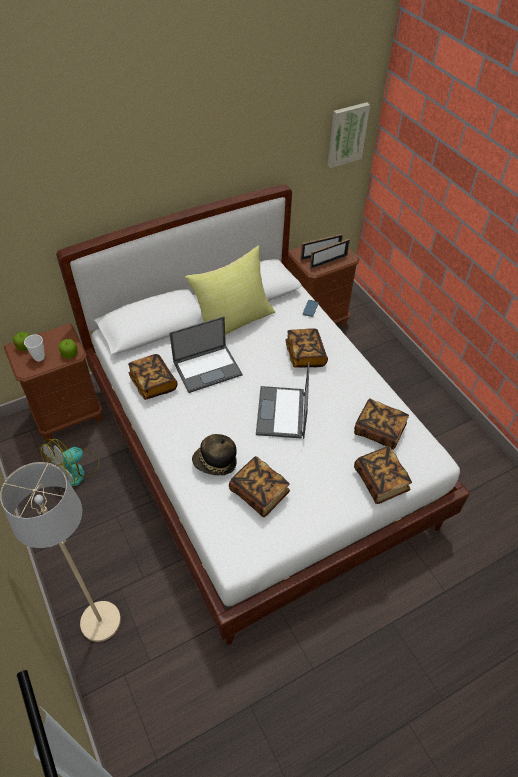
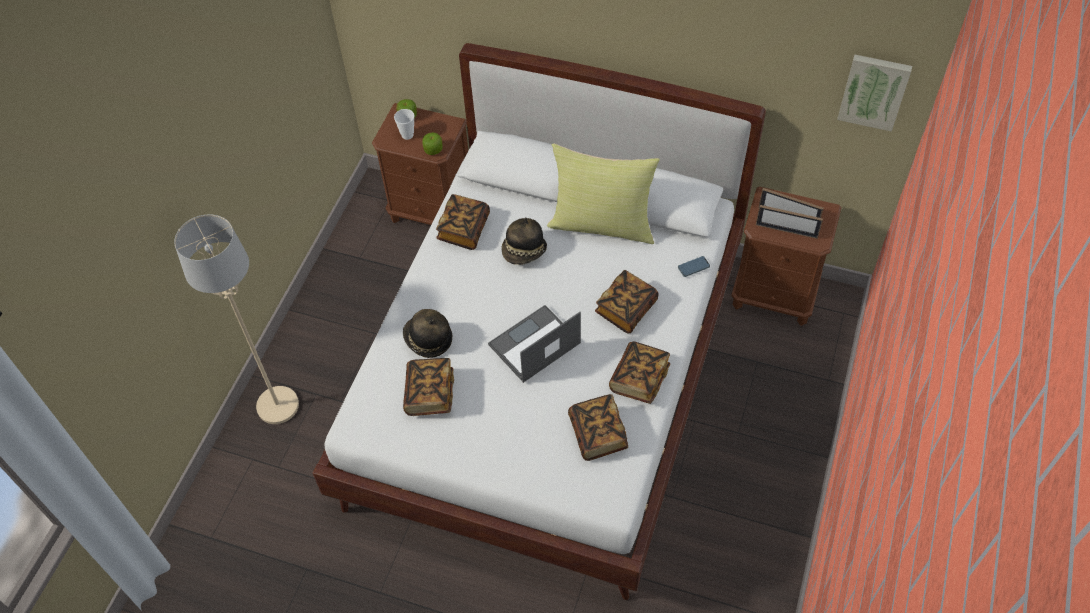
camera: 50 degrees right, 5 degrees up
(74, 471) = (384, 265): fan -> none
(208, 368) = (524, 252): laptop -> hat
(380, 481) = (538, 475): book -> book (639, 379)

